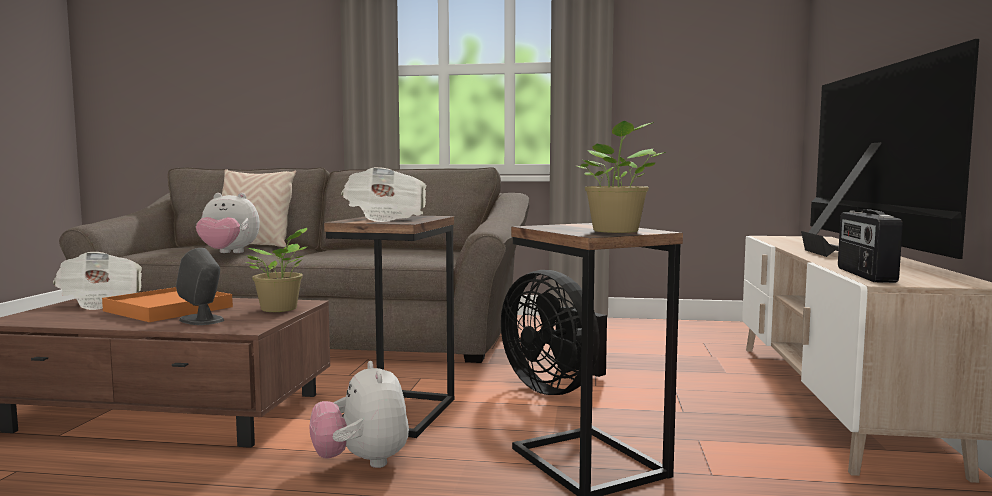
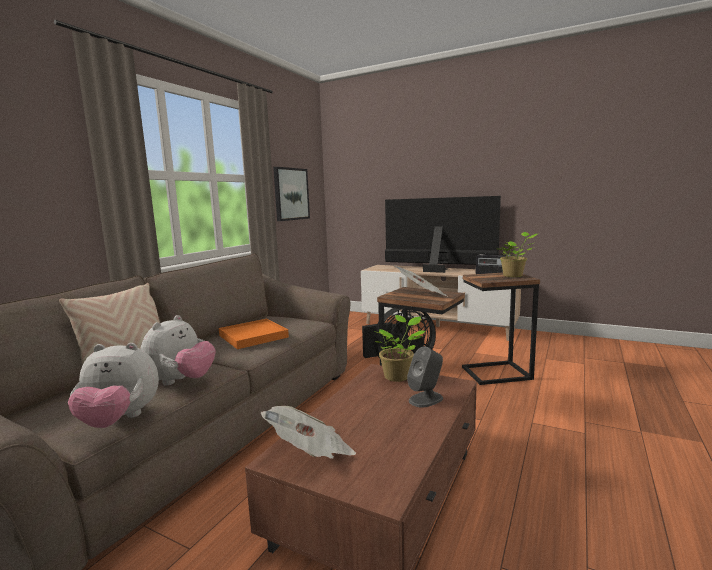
camera: 70 degrees left, 5 degrees up
(168, 309) = (373, 415): orange tray -> orange tray (253, 336)
(362, 462) = (493, 420): plush toy -> plush toy (120, 420)
(685, 88) = (291, 194): none -> picture

